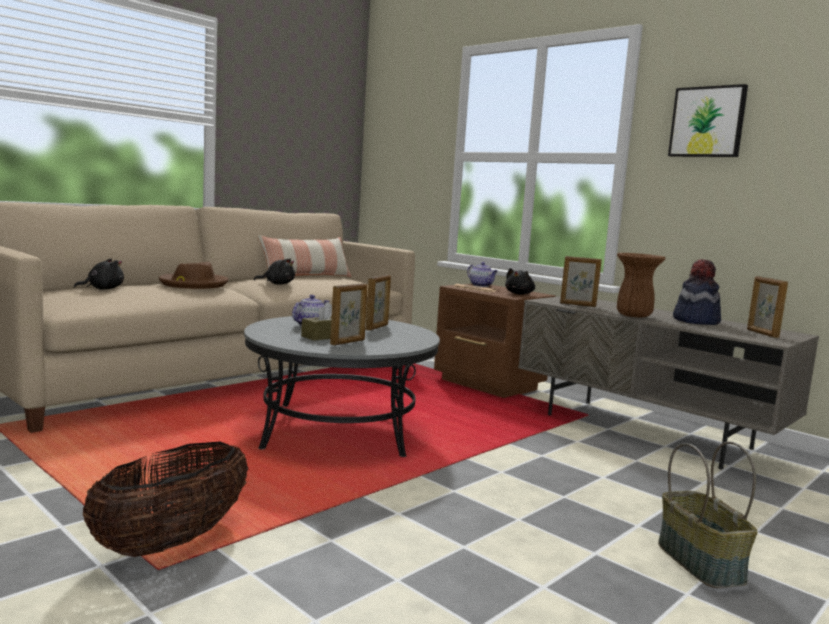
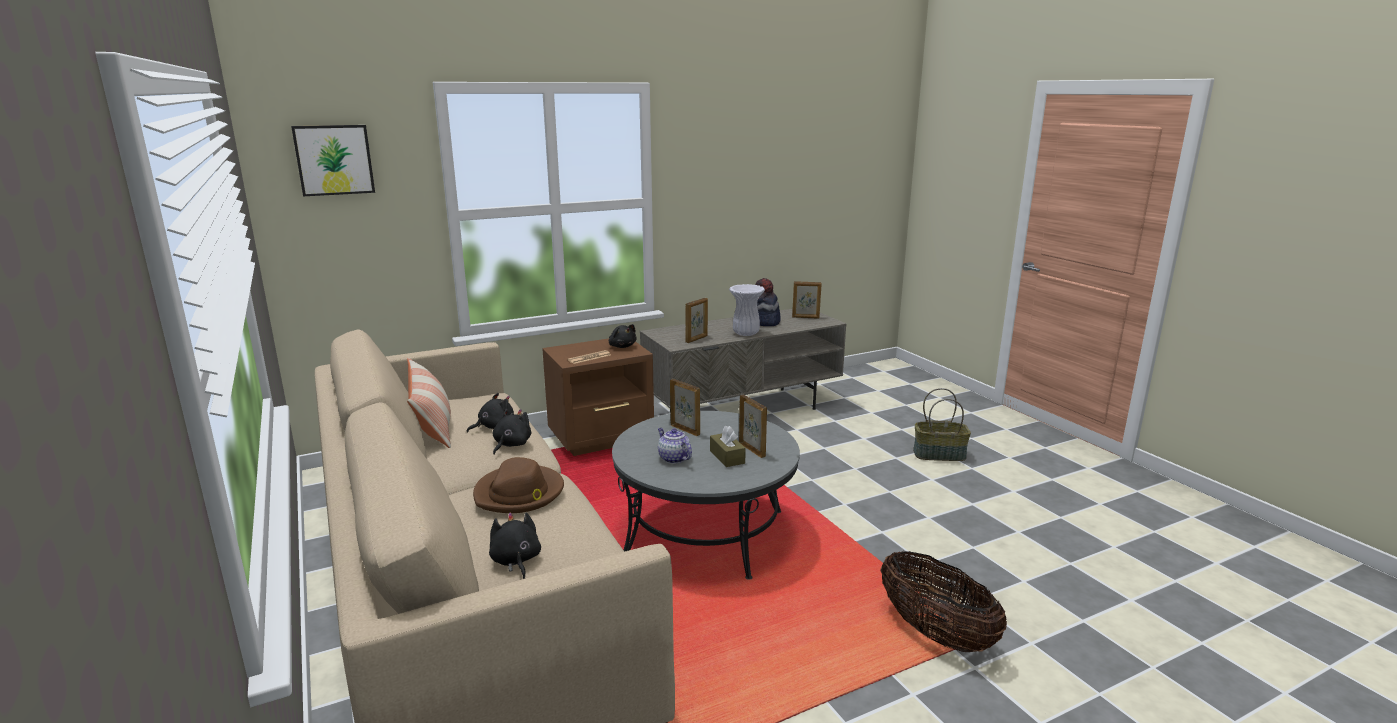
camera: 70 degrees left, 10 degrees up
(306, 281) = (494, 427): none -> black plush toy
(481, 286) = (567, 351): teapot -> none
(634, 316) = (746, 333): brown vase -> white vase
(707, 122) = (711, 169): picture -> picture (334, 160)

